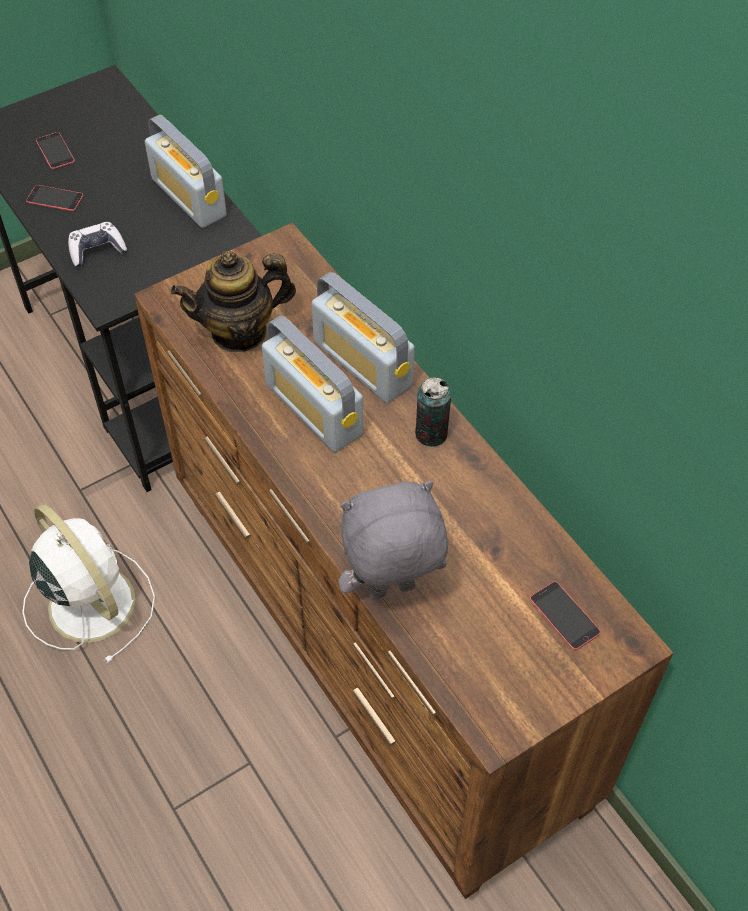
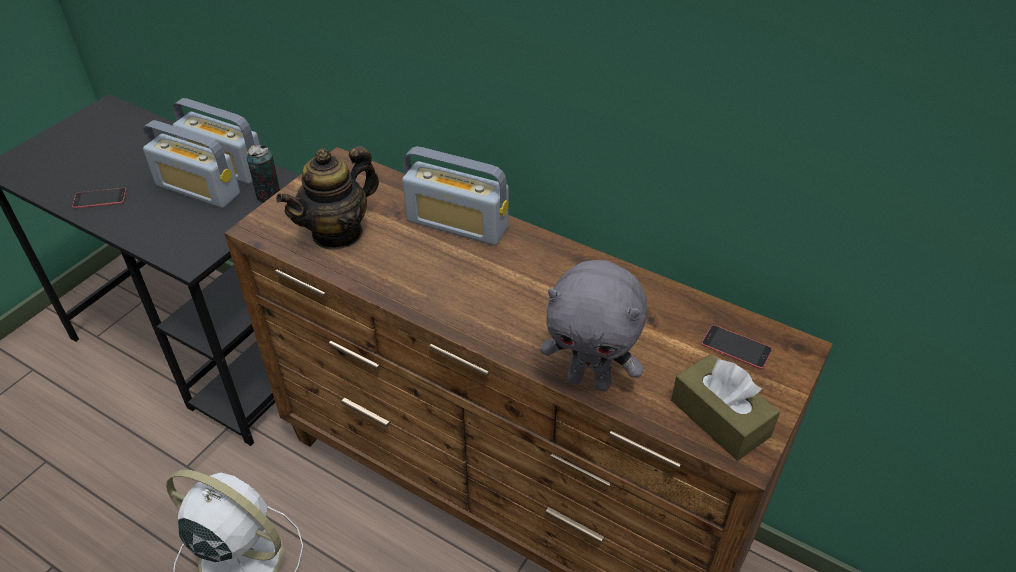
camera: 25 degrees left, 10 degrees down
(55, 151) = (83, 165): phone -> none
(97, 250) = (160, 225): game controller -> none
(314, 409) = (437, 268): radio -> radio (198, 190)
(391, 592) = (590, 380): grey plush toy -> grey plush toy turned 120 degrees counterclockwise
(431, 434) = (545, 255): can -> can (269, 196)
(494, 684) = (720, 418): none -> brown tissue box

